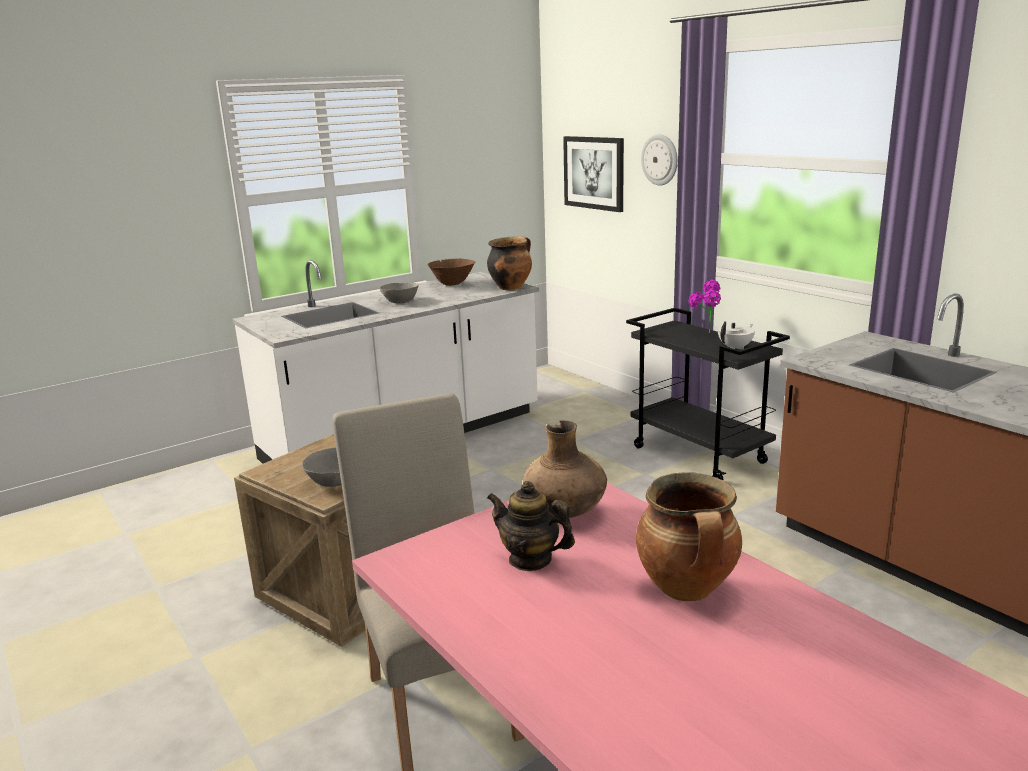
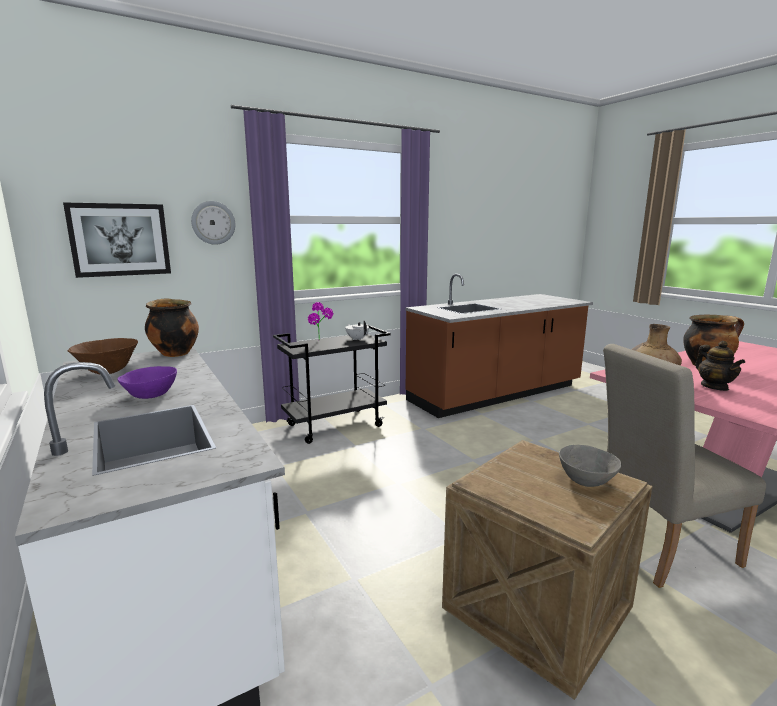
camera: 85 degrees left, 5 degrees down
(401, 301) = (150, 395): grey bowl -> purple bowl
(530, 559) = (714, 387): teapot -> teapot turned 45 degrees counterclockwise

